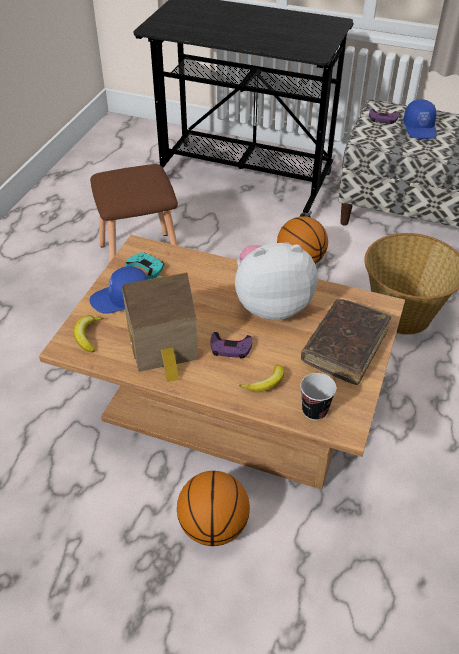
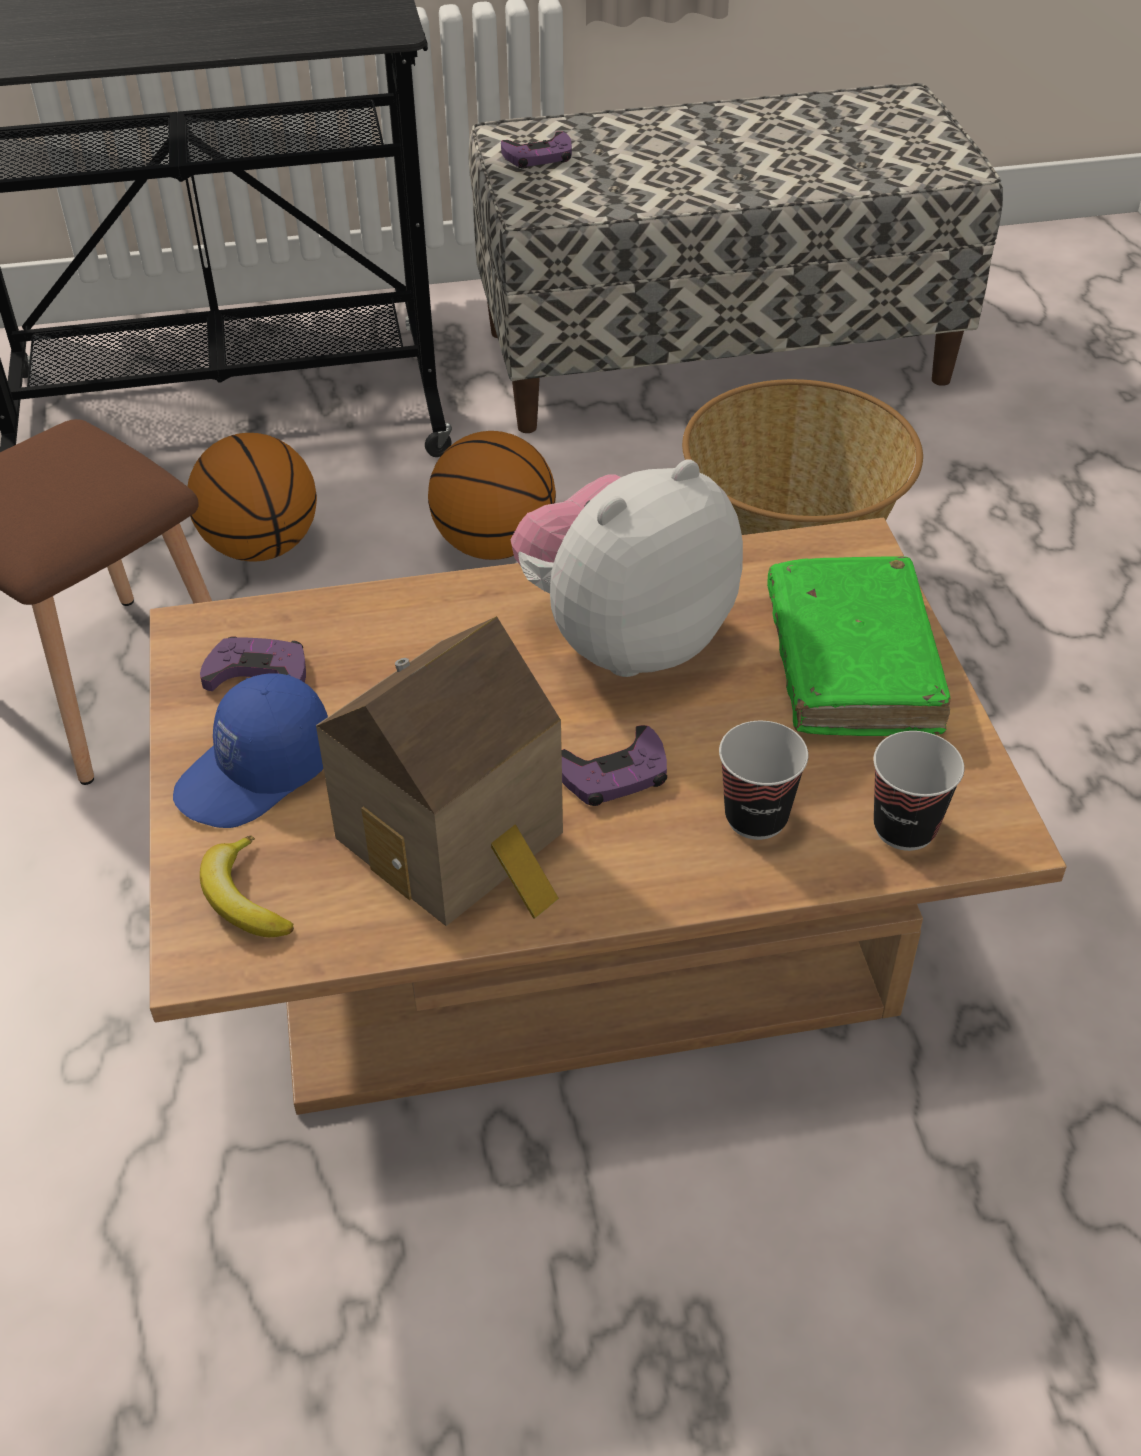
camera: 30 degrees left, 0 degrees up
(146, 267) = (258, 673): turquoise game controller -> purple game controller
(214, 525) = (740, 1216): basketball -> basketball (261, 546)
(265, 383) = (756, 817): banana -> cup
(345, 346) = (851, 664): brown book -> green book
(420, 128) = (632, 154): blue cap -> none

